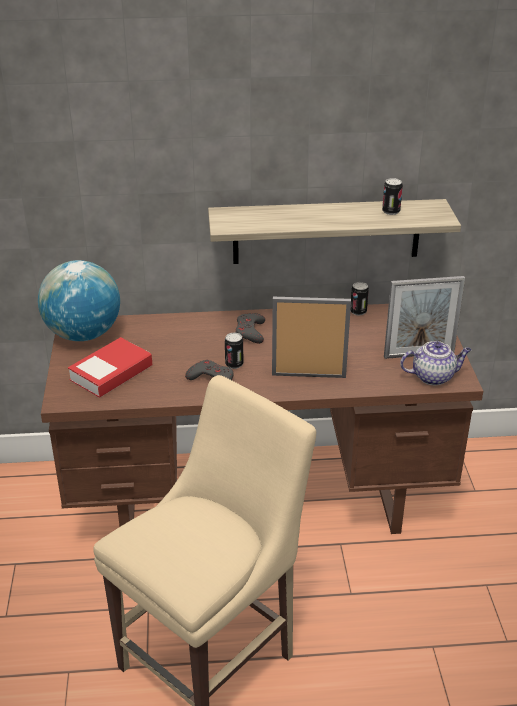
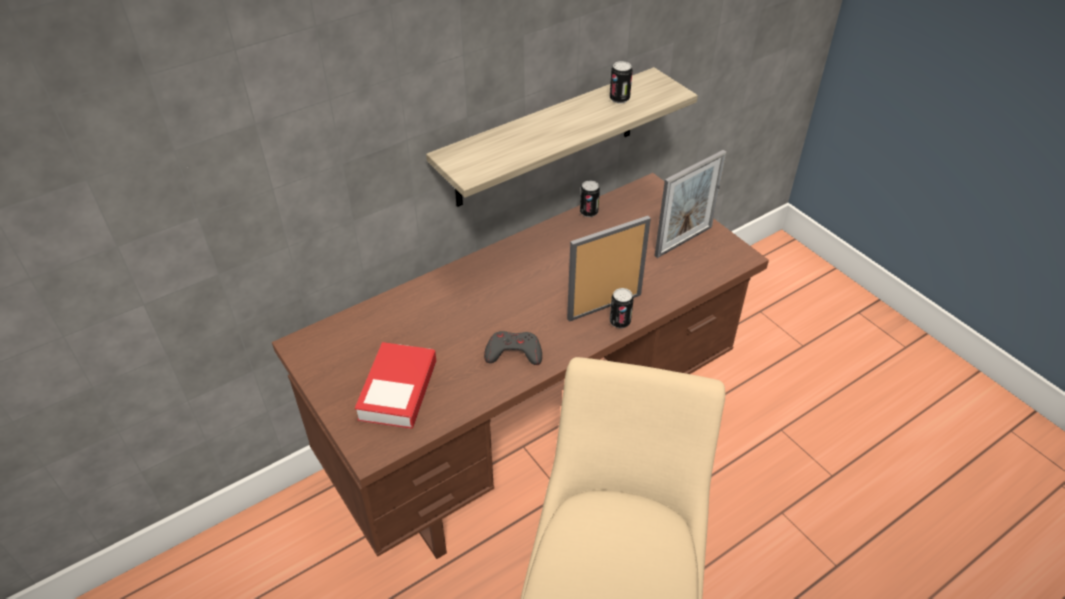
camera: 30 degrees left, 10 degrees up
(83, 334) = (322, 352): globe -> none
(234, 364) = (520, 323): can -> can (620, 322)
(250, 332) = (504, 277): grey game controller -> none
(433, 376) = (716, 261): teapot -> none

